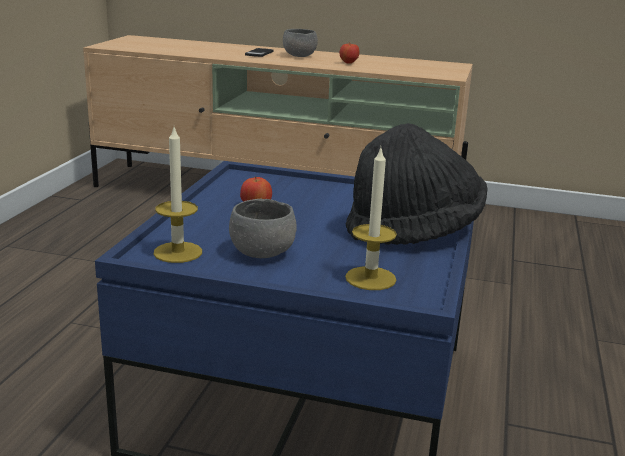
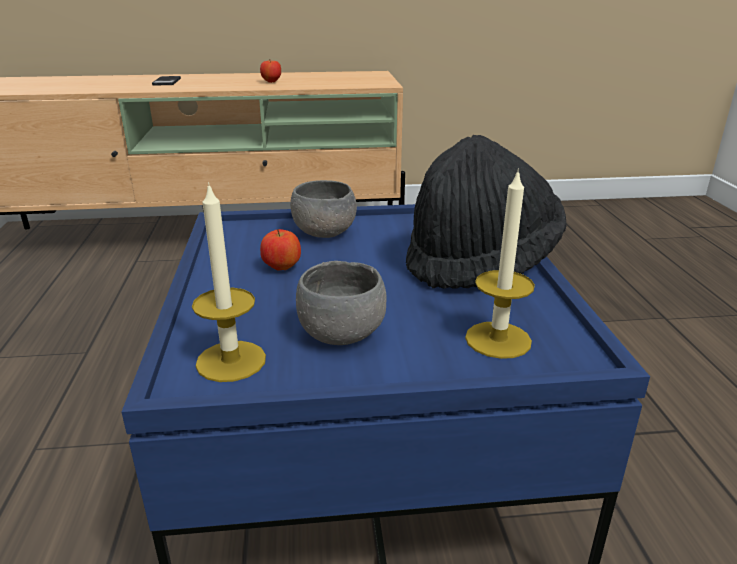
camera: 20 degrees left, 5 degrees up
(299, 56) = (213, 80): grey bowl -> grey bowl (324, 233)

